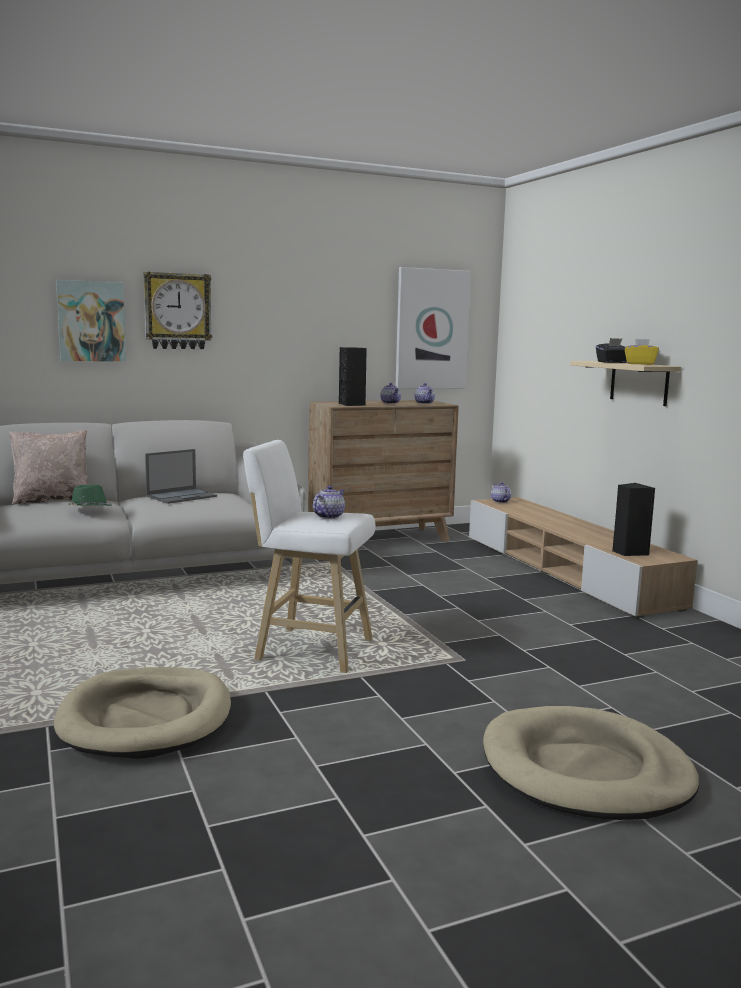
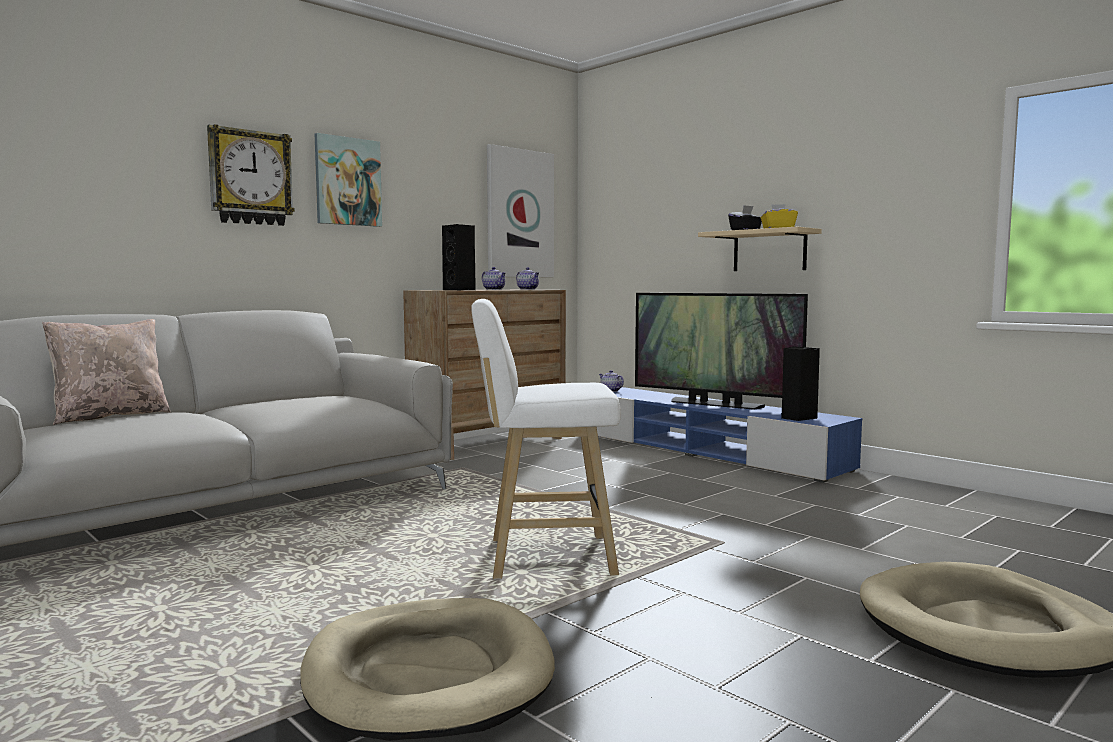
camera: 20 degrees left, 5 degrees down
(89, 509) = (184, 419): green hat -> none
(91, 321) = (139, 184): picture -> picture (347, 181)
(182, 496) = (292, 399): laptop -> none
(328, 516) = (567, 385): teapot -> none
(565, 571) = (705, 451): beige tv stand -> blue tv stand
(575, 527) = (715, 404): none -> television

